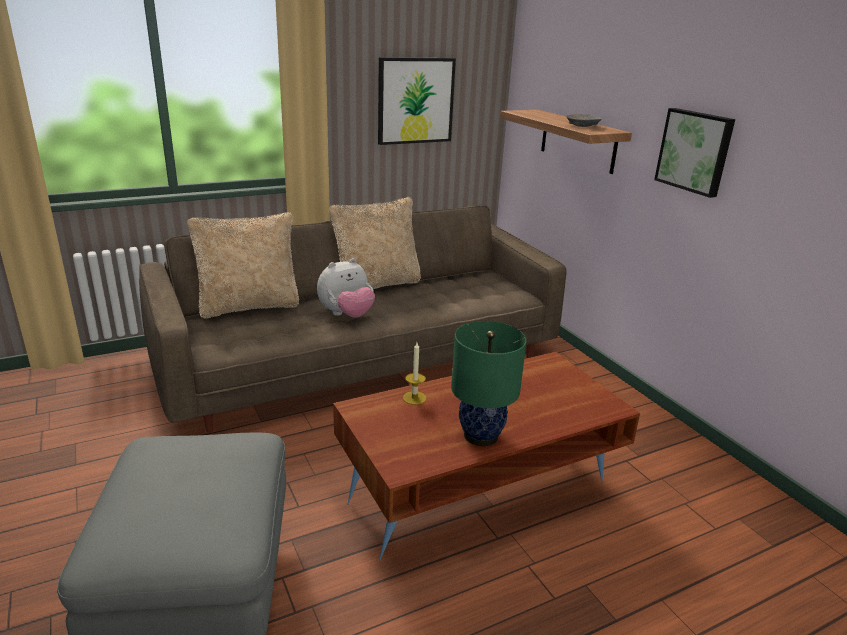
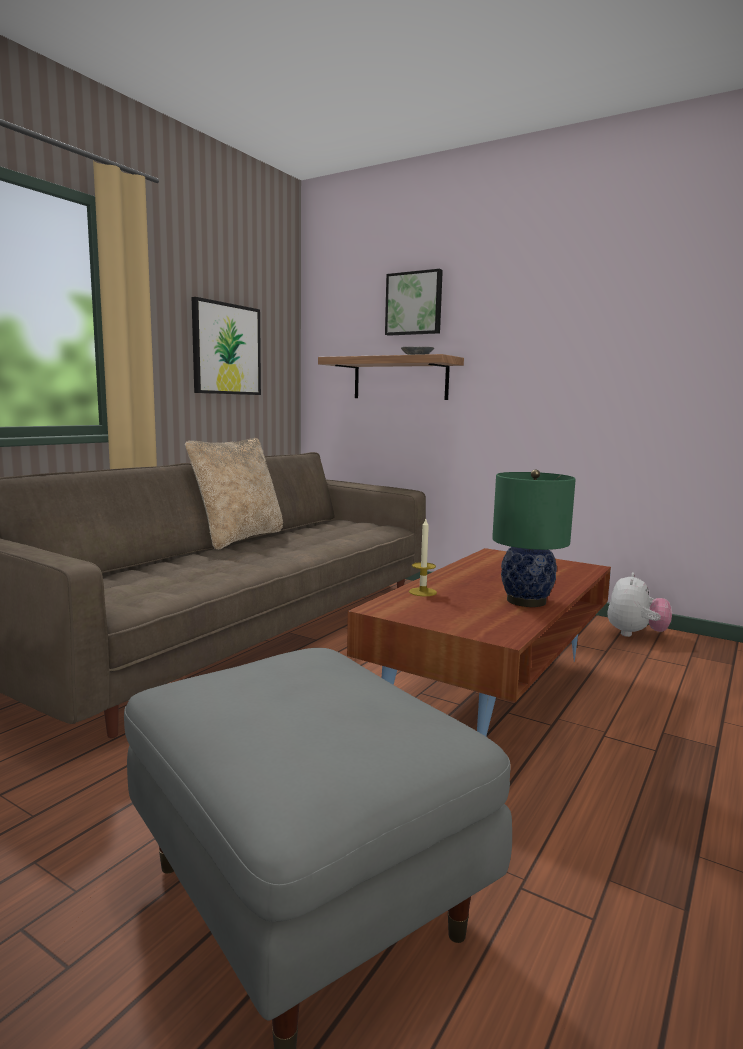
camera: 30 degrees left, 15 degrees down
(250, 308) = (111, 572): beige pillow -> none
(346, 315) = (242, 559): plush toy -> plush toy (635, 634)
(695, 151) = (536, 359): picture -> picture (414, 303)

